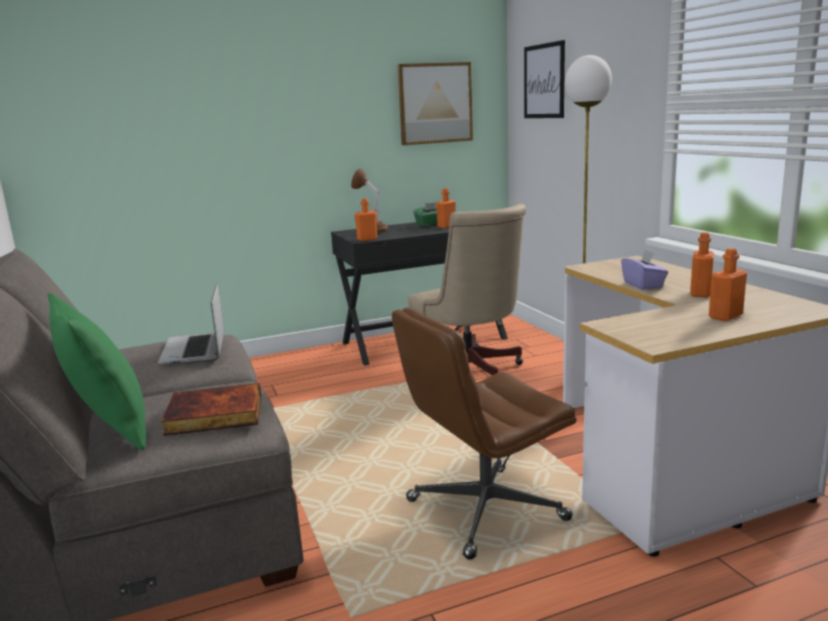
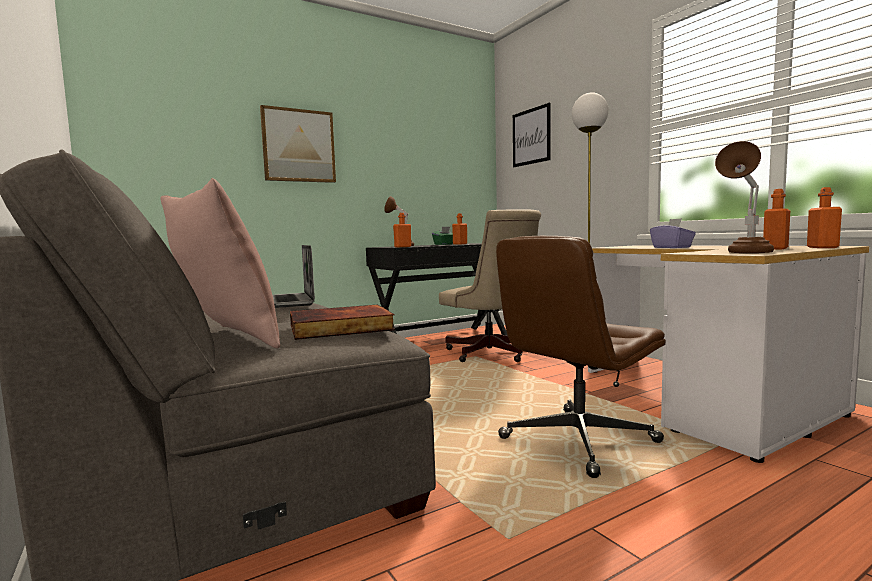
camera: 10 degrees left, 10 degrees down
(109, 428) = (225, 340): green pillow -> pink pillow
(435, 103) = (445, 154): picture -> picture (298, 146)
(655, 338) = (745, 253): none -> brown table lamp
(700, 293) = (727, 247): orange bottle -> orange bottle (822, 247)

